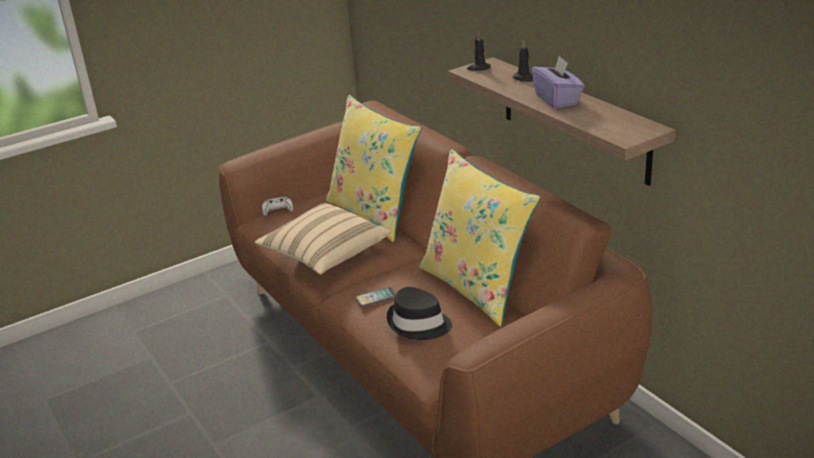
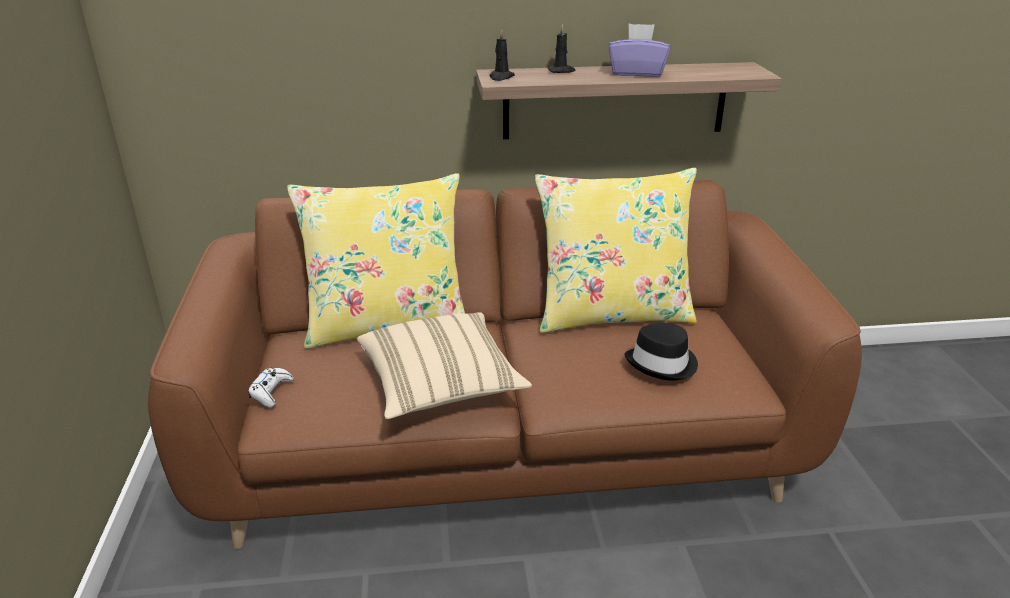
camera: 65 degrees left, 0 degrees up
(376, 298) = (582, 376): phone -> none

